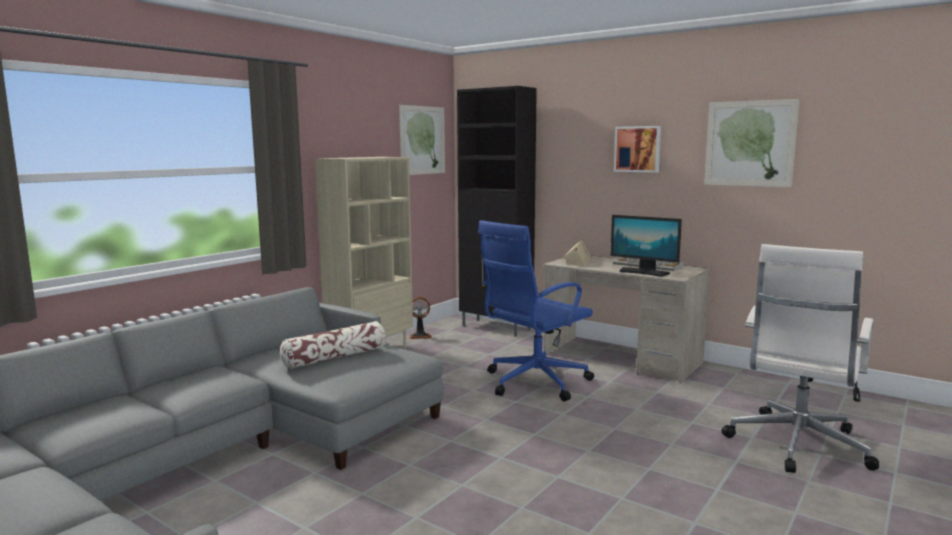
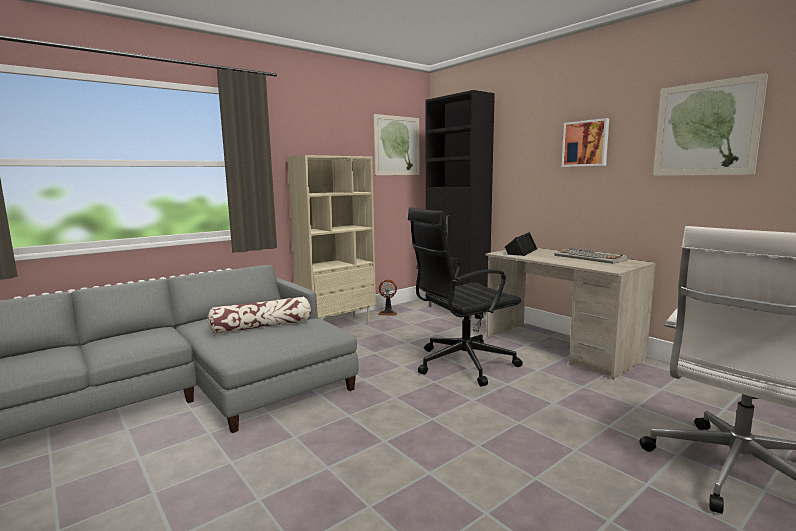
camera: 15 degrees right, 0 degrees up
(534, 382) = (462, 364): blue office chair -> black office chair
(576, 260) = (520, 251): beige speaker -> black speaker
(644, 272) = (579, 263): monitor -> none

